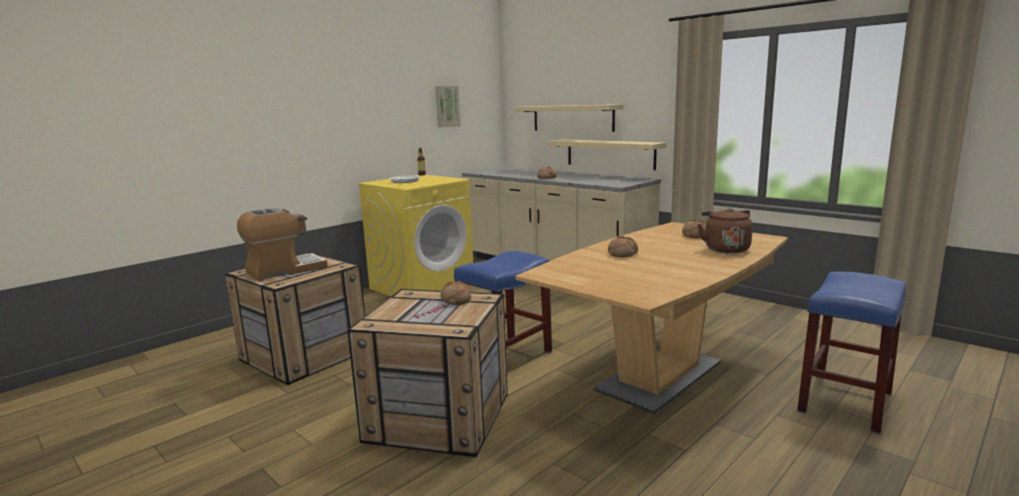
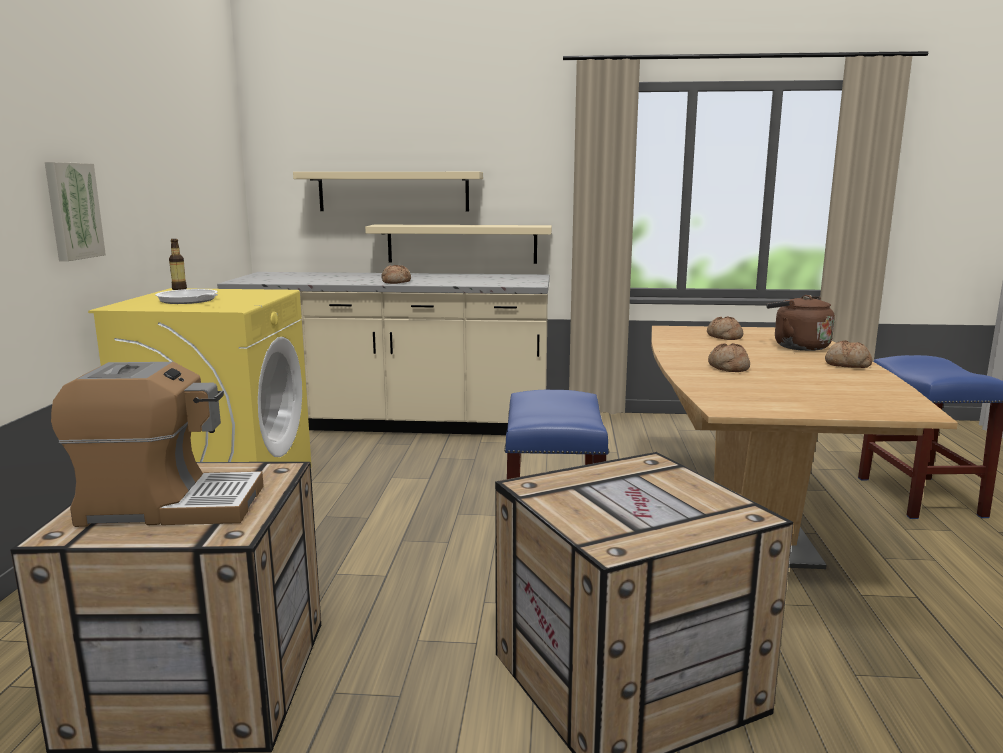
camera: 40 degrees left, 0 degrees up
(285, 270) = (169, 506): coffee machine -> coffee machine turned 75 degrees clockwise
(447, 106) = (188, 165): picture -> picture (72, 211)
(455, 300) = (625, 476): bread -> bread (847, 365)

